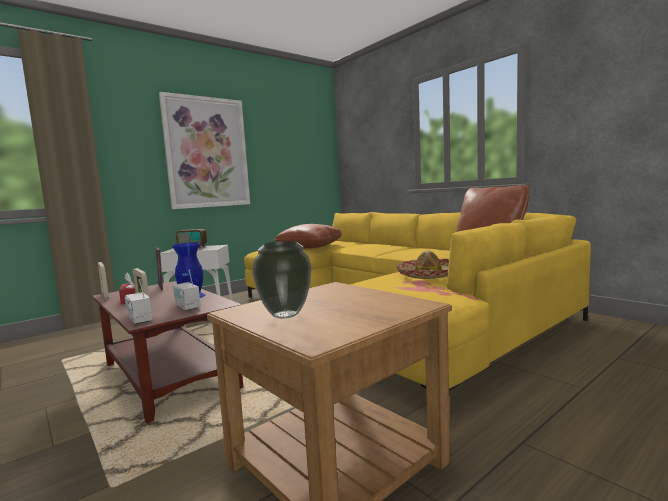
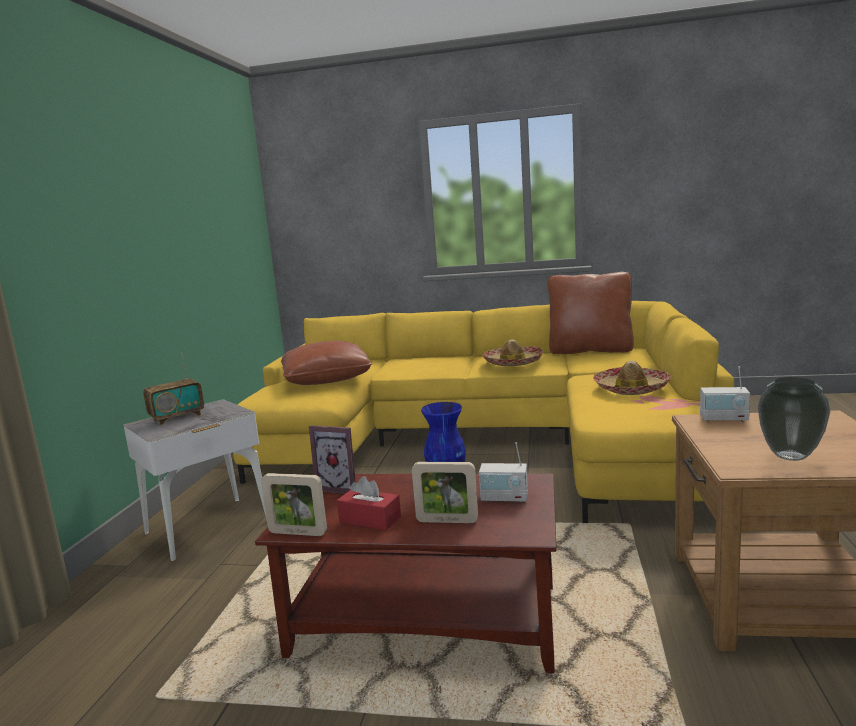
camera: 40 degrees left, 5 degrees up
(140, 320) = (513, 532): radio -> radio (724, 419)
(207, 153) = (131, 232): picture -> none
(415, 252) = (513, 362): none -> hat

